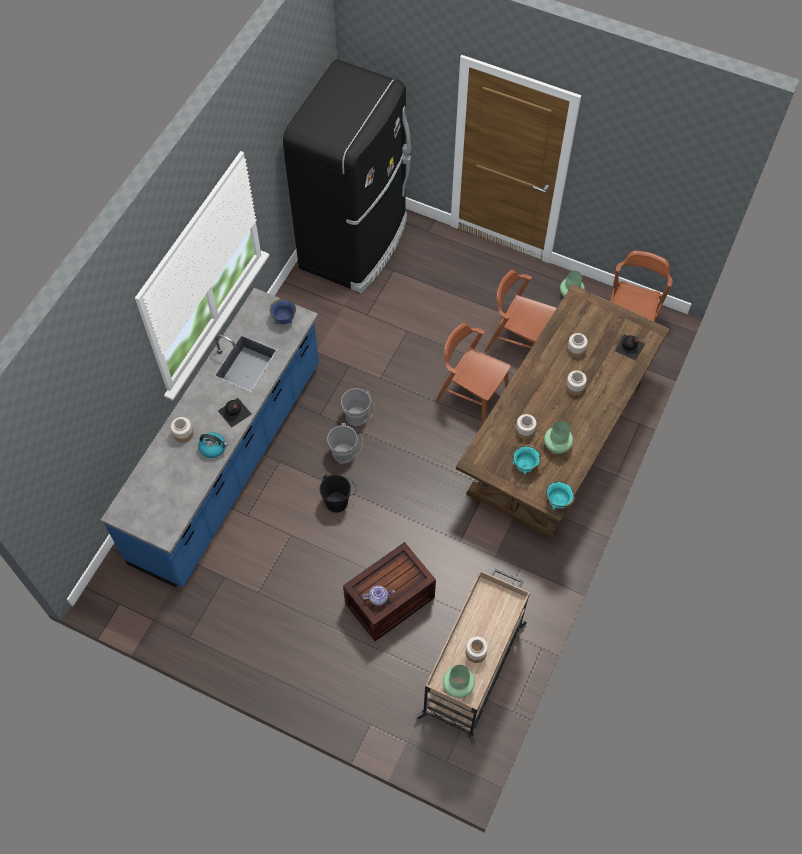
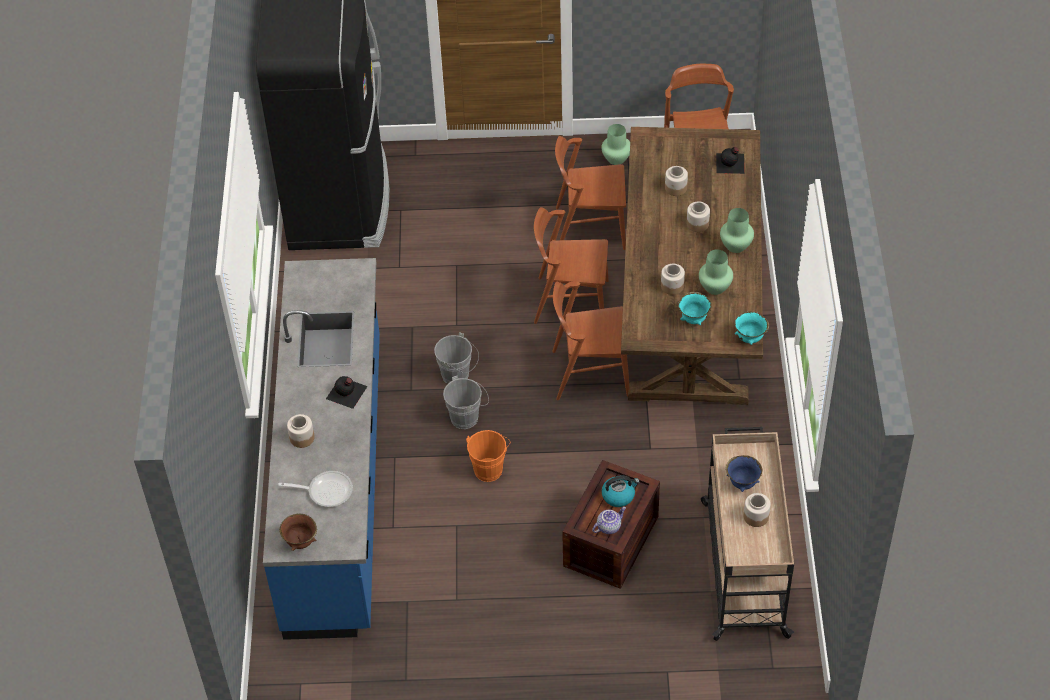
camera: 25 degrees left, 10 degrees down
(134, 517) = (300, 542): none -> brown bowl
(175, 484) = (326, 491): none -> frying pan
(213, 448) = (346, 437): kettle -> kettle (619, 495)
(284, 319) = (341, 278): blue bowl -> blue bowl (742, 483)
(338, 501) = (489, 467): black bucket -> orange bucket
(452, 459) = (590, 373): none -> brown chair
(457, 685) = (757, 555): green vase -> green vase (735, 245)

